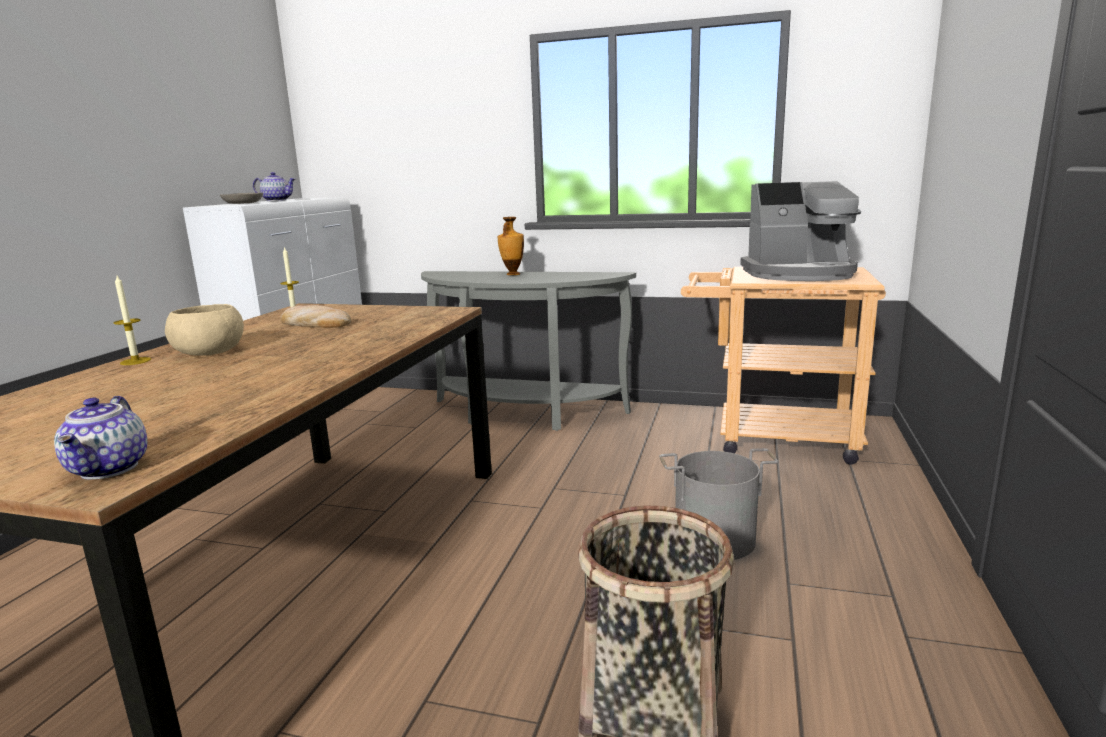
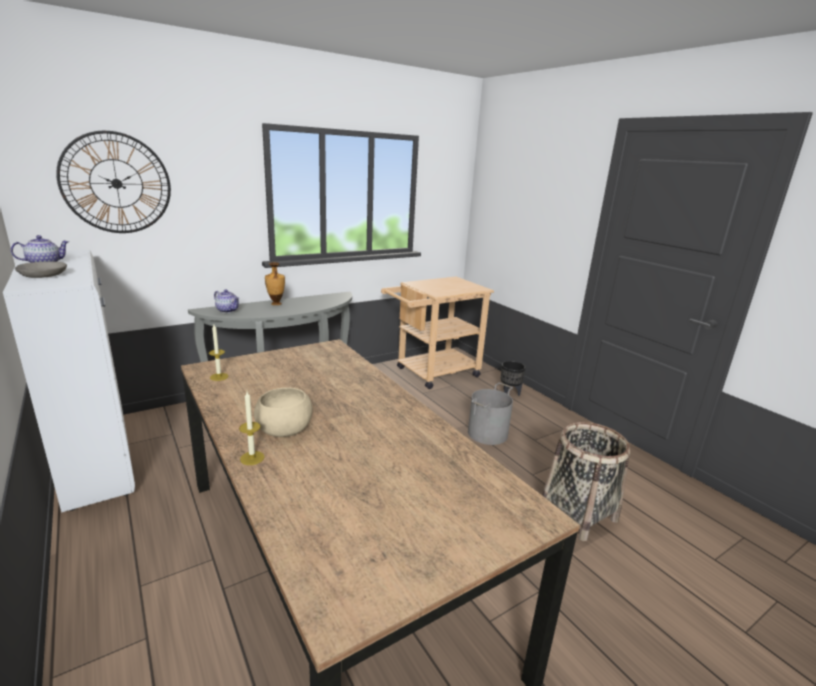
camera: 50 degrees left, 5 degrees up
(110, 469) = (516, 510): teapot -> teapot (228, 310)
(314, 323) = (273, 381): bread -> none
(379, 127) = (116, 183): none -> wall clock
(799, 274) = (445, 285): coffee machine -> none
(872, 505) = (509, 394): none -> black planter

